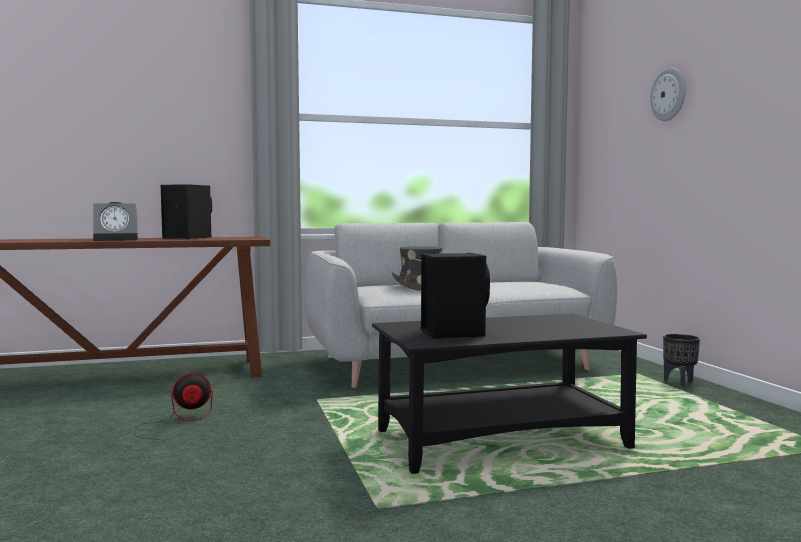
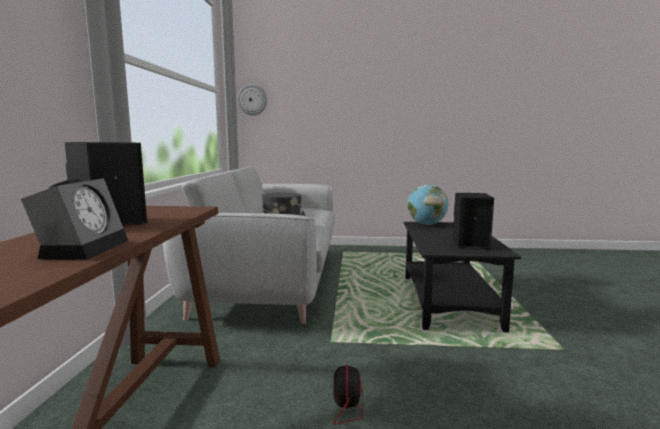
camera: 70 degrees left, 5 degrees up
(567, 319) = (426, 224): none -> globe
(668, 94) = (327, 86): wall clock -> wall clock (252, 100)
(680, 382) = (364, 249): black planter -> none

